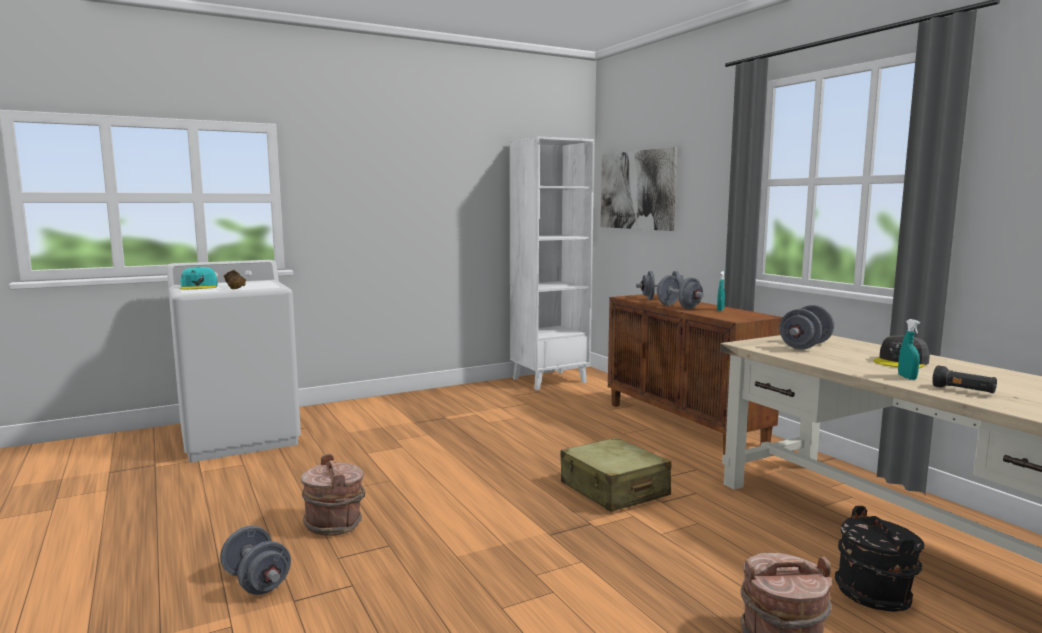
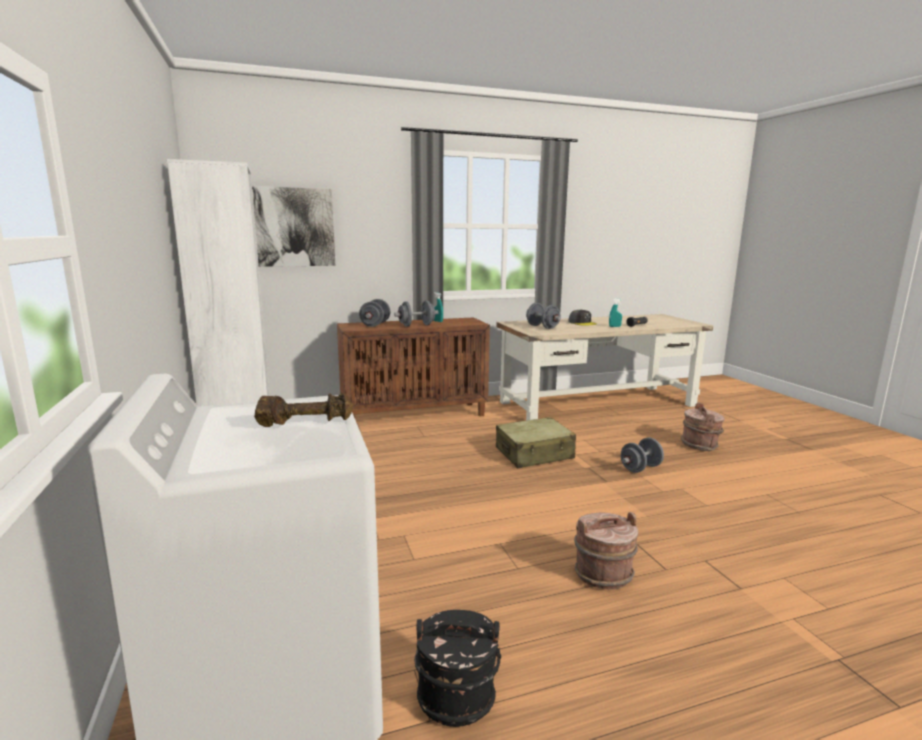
camera: 80 degrees left, 5 degrees up
(199, 287) = (259, 450): turquoise cap -> none
(257, 582) = (723, 612): grey dumbbell -> grey dumbbell (640, 468)
(874, 594) = (651, 422): black bucket -> black bucket (456, 696)

